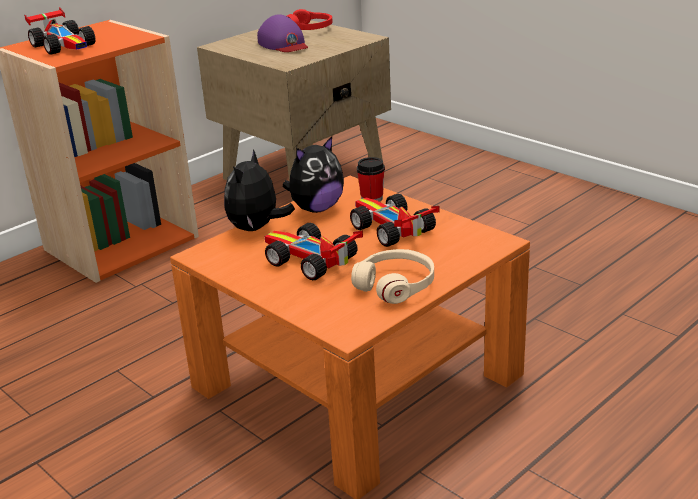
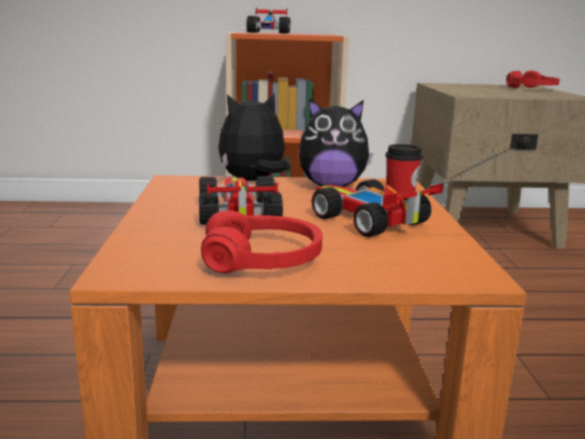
camera: 40 degrees right, 10 degrees down
(283, 44) = (490, 90): purple cap -> none
(390, 229) = (366, 220): toy car -> toy car turned 45 degrees counterclockwise
(395, 285) = (262, 260): beige headphones -> red headphones

